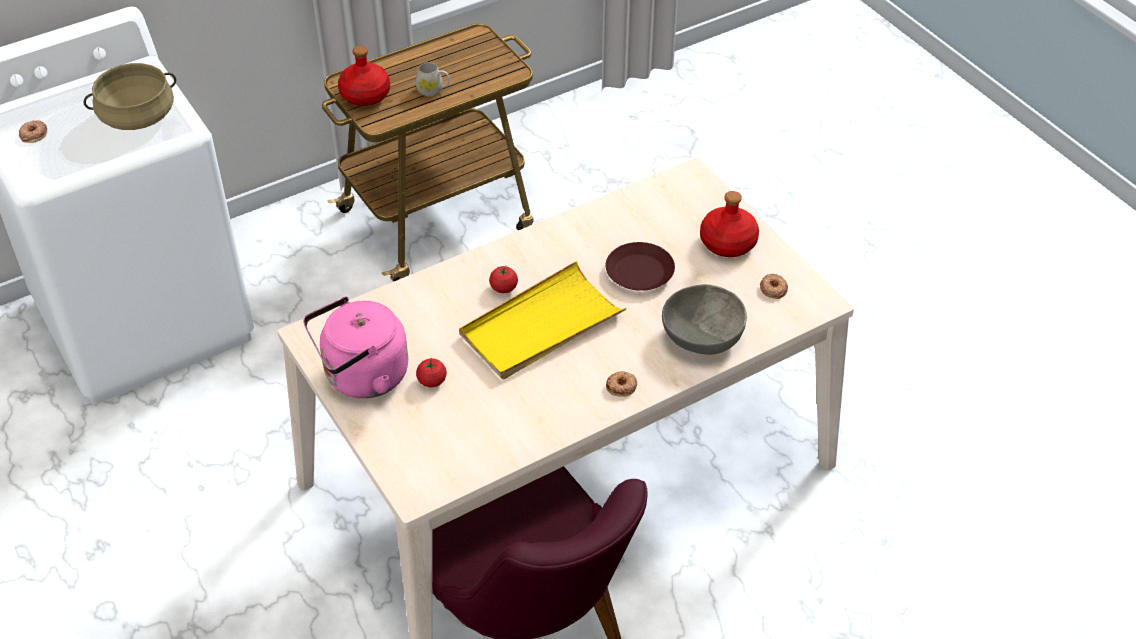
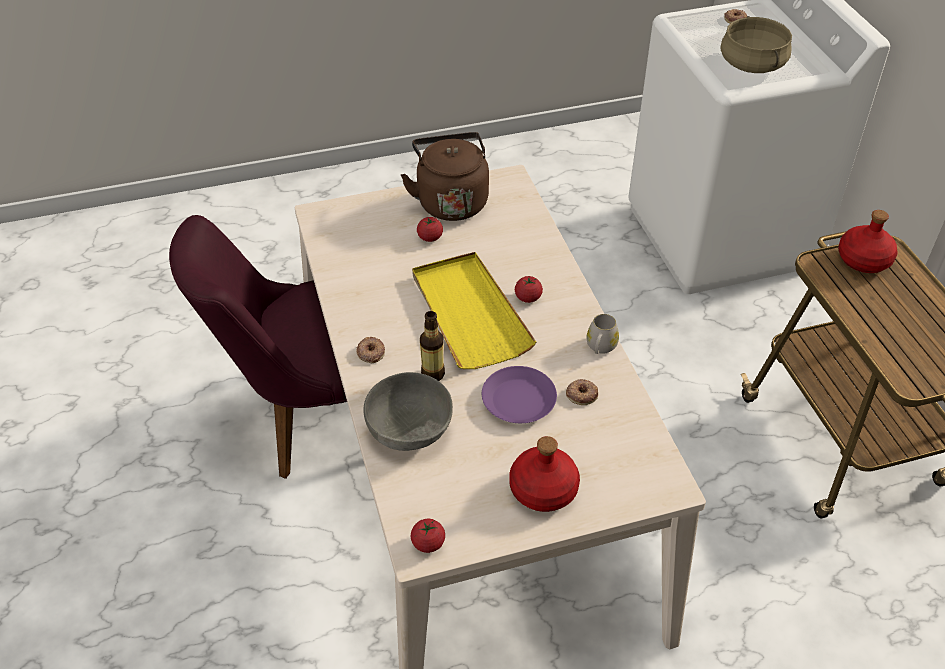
camera: 105 degrees right, 0 degrees up
(362, 377) = (451, 201): pink kettle -> brown kettle
(433, 90) = (874, 312): white mug -> white mug (600, 347)
(631, 335) = (433, 374): none -> bottle
(639, 272) = (518, 399): brown plate -> purple plate
(773, 289) = (456, 510): donut -> donut (581, 394)
(812, 298) = (428, 543): none -> tomato

